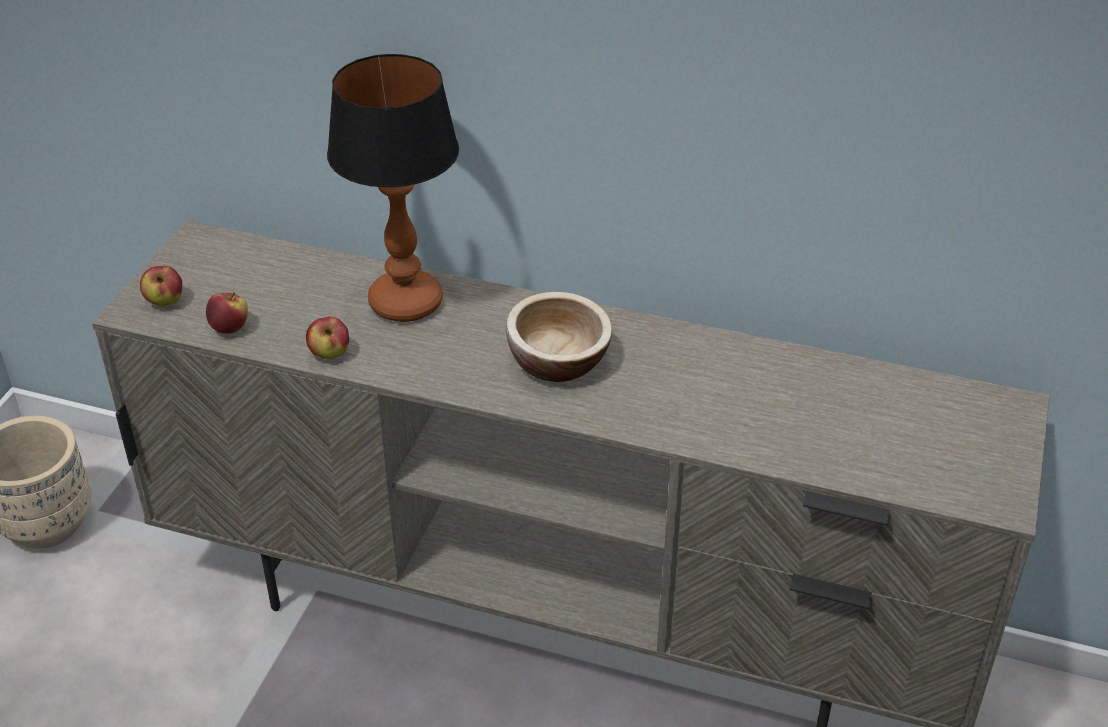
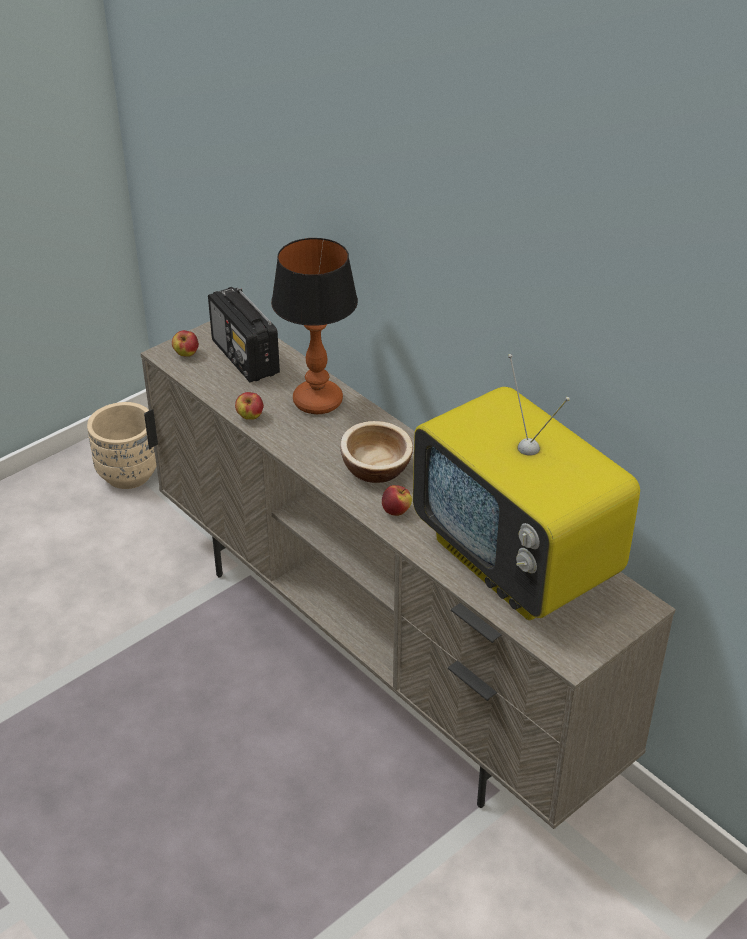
camera: 30 degrees right, 0 degrees up
(230, 328) = (209, 382): apple -> apple (396, 511)
(256, 279) = (245, 358): none -> radio
(833, 410) = (518, 562): none -> television

